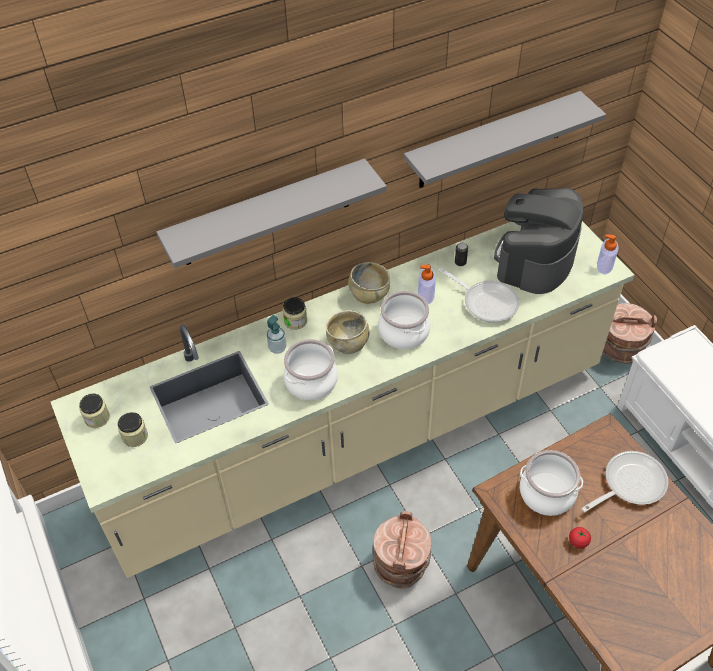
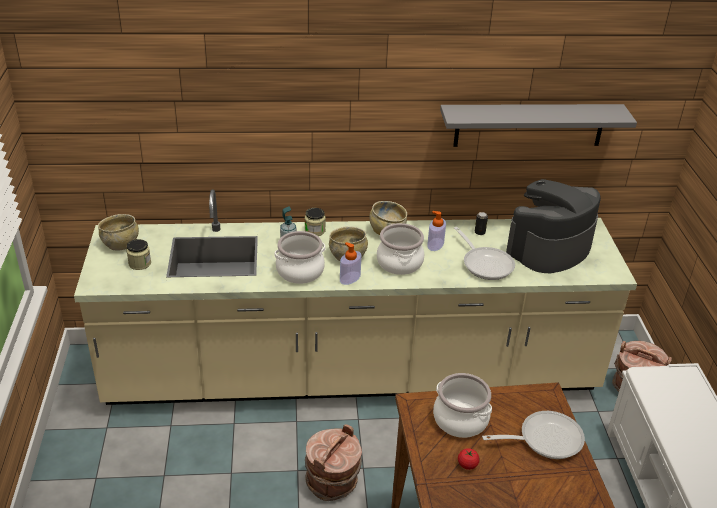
camera: 20 degrees right, 15 degrees down
(97, 418) = (121, 244): jar -> beige bowl
(266, 214) = (307, 117): grey shelf -> none
(604, 265) = (612, 269): soap dispenser -> soap dispenser (350, 278)

